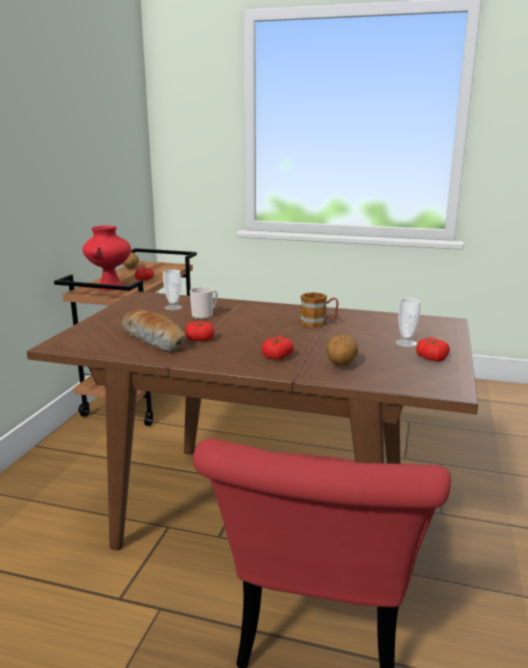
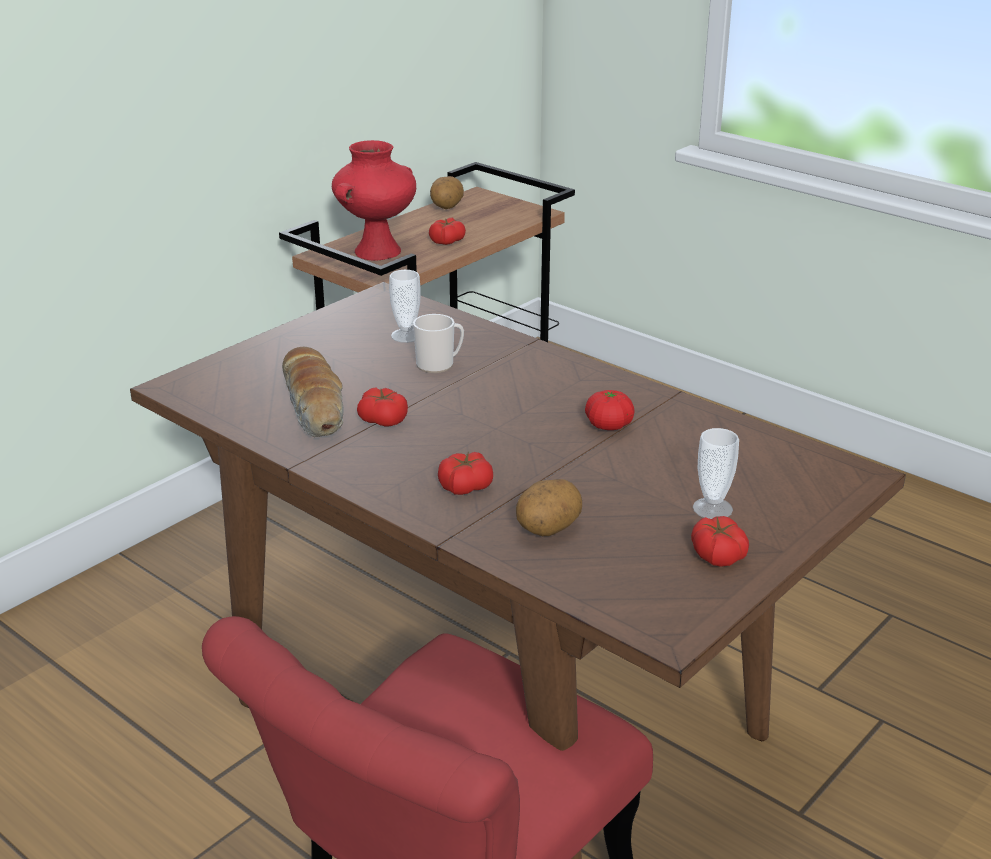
camera: 25 degrees right, 10 degrees up
(318, 323) = (608, 425): mug -> tomato

